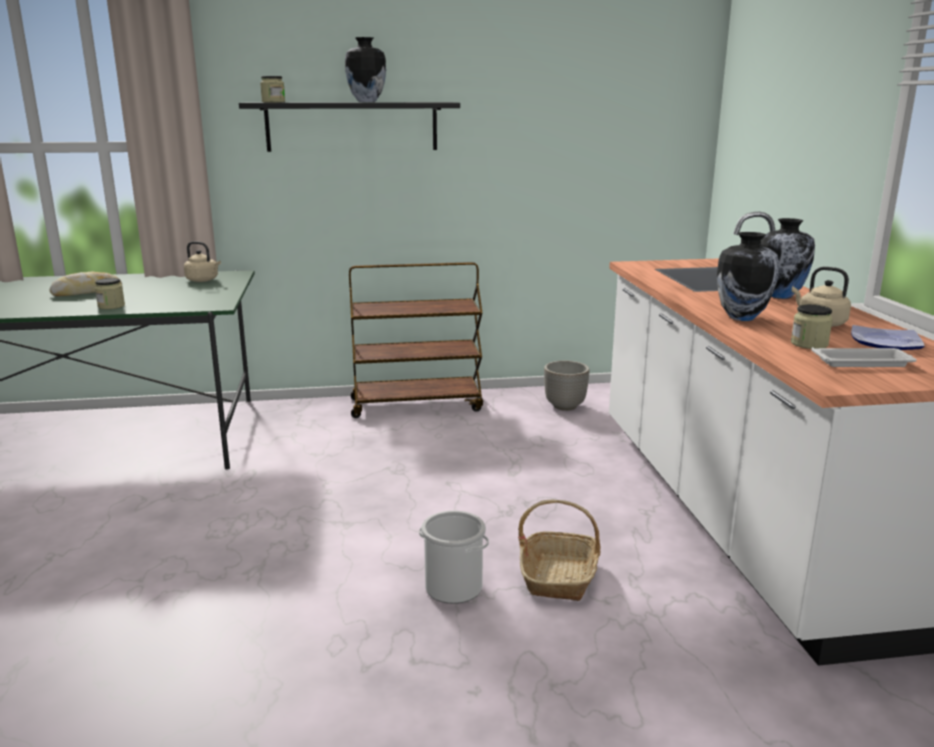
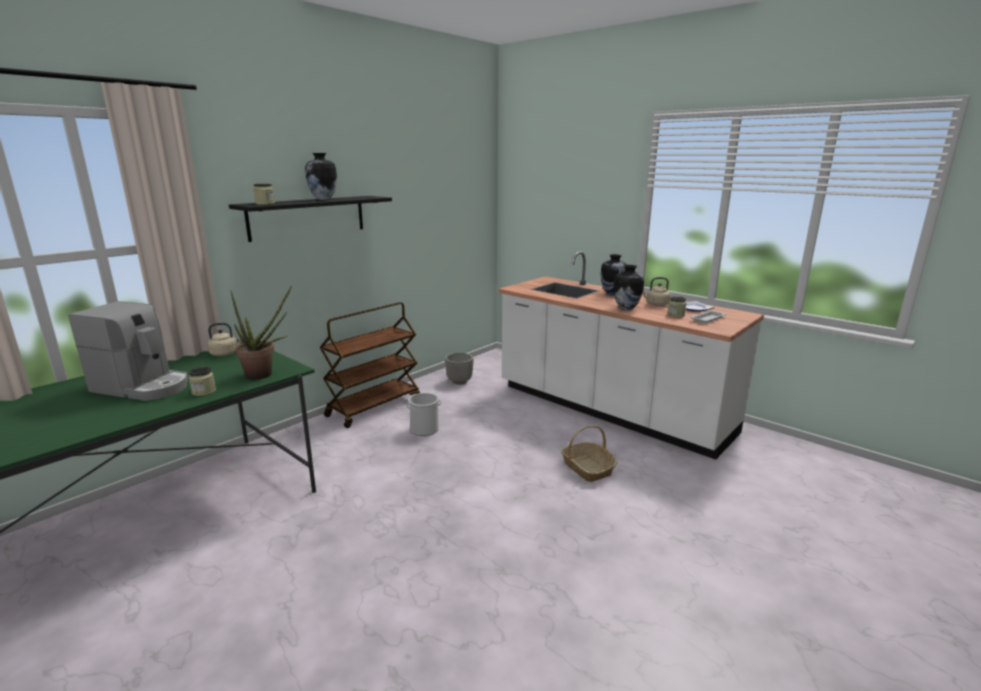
camera: 40 degrees left, 0 degrees up
(87, 292) = (143, 387): bread -> coffee machine
(184, 304) = (264, 375): none -> potted plant
(454, 587) = (554, 496): bucket -> bucket (425, 429)

